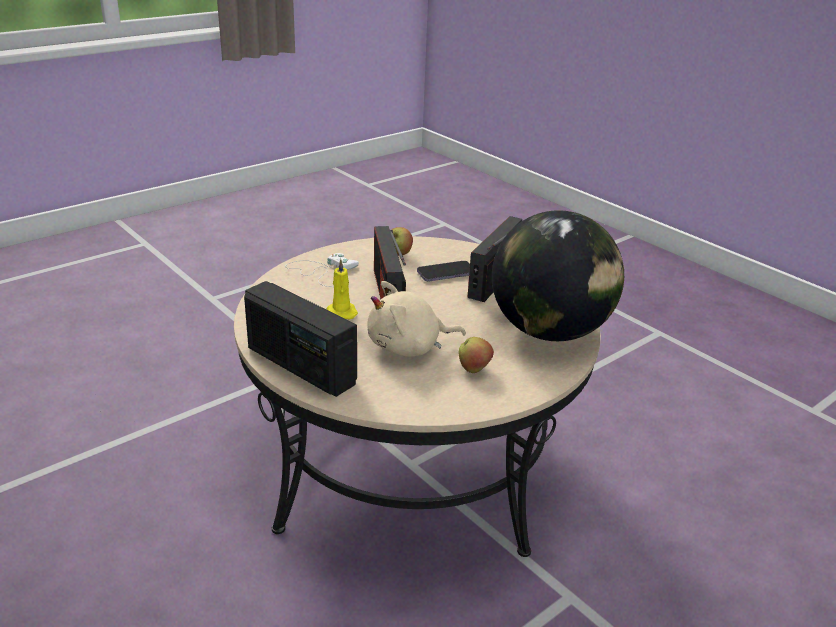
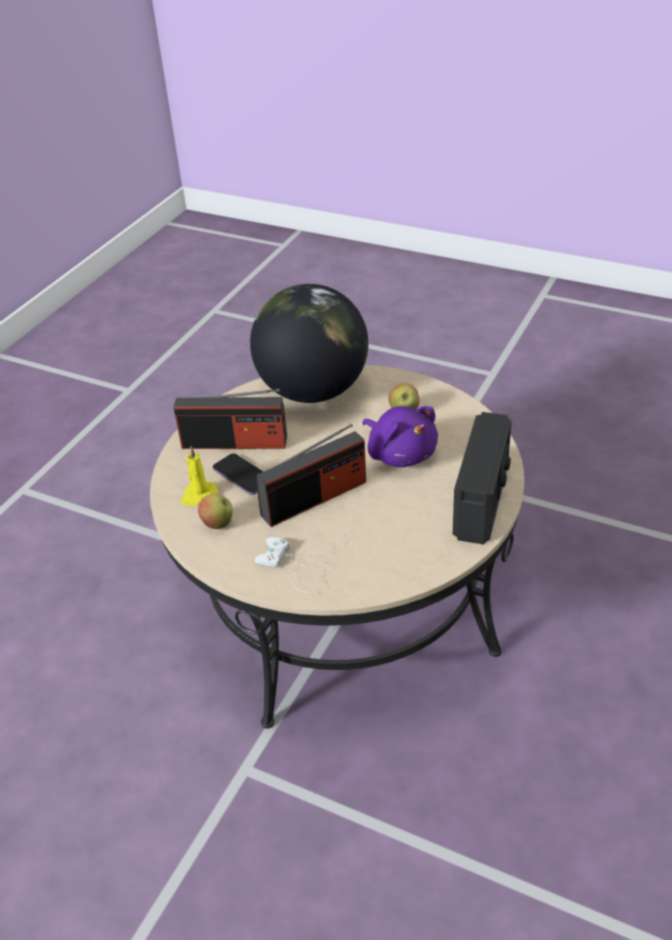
camera: 110 degrees left, 10 degrees up
(341, 312) = (375, 514): yellow candle -> yellow candle (198, 495)
(409, 347) = (400, 453): beige plush toy -> purple plush toy

